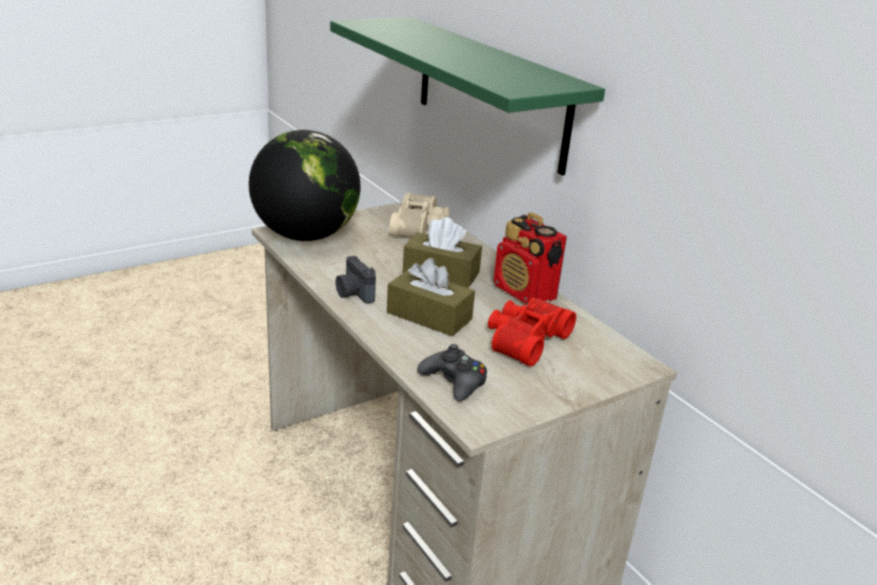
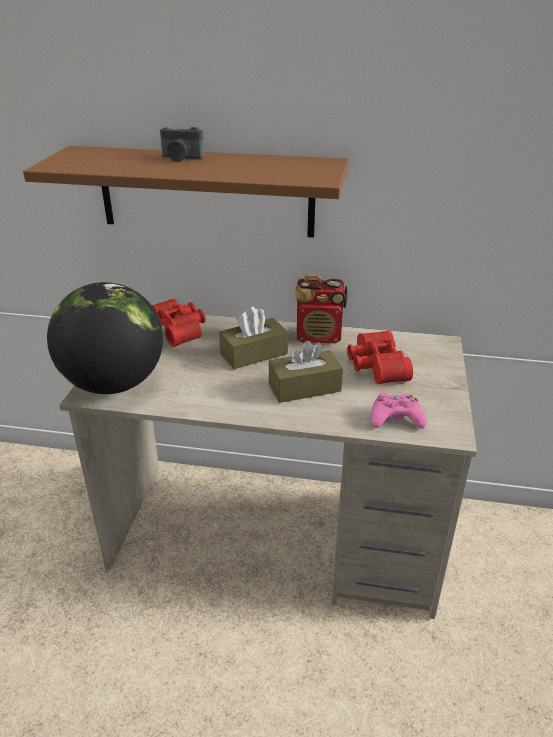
camera: 45 degrees left, 5 degrees up
(353, 293) = (234, 404): camera -> camera (181, 158)
(421, 227) = (179, 329): beige binoculars -> red binoculars
(454, 381) = (396, 418): black game controller -> pink game controller
(490, 92) = (206, 192): green shelf -> brown shelf

